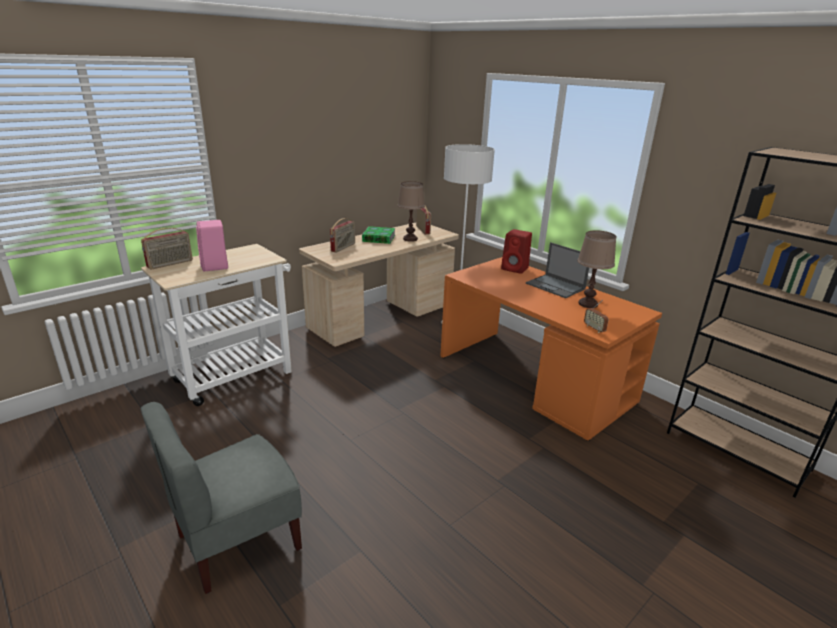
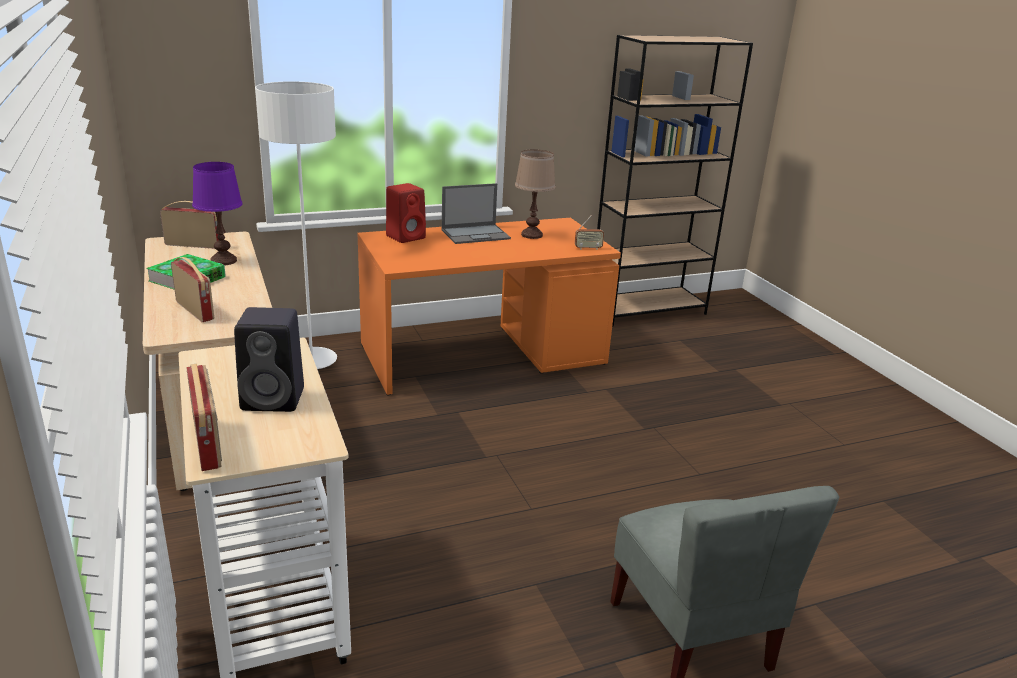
camera: 70 degrees left, 0 degrees up
(215, 266) = (275, 399): pink speaker -> black speaker
(410, 239) = (224, 261): brown table lamp -> purple table lamp

